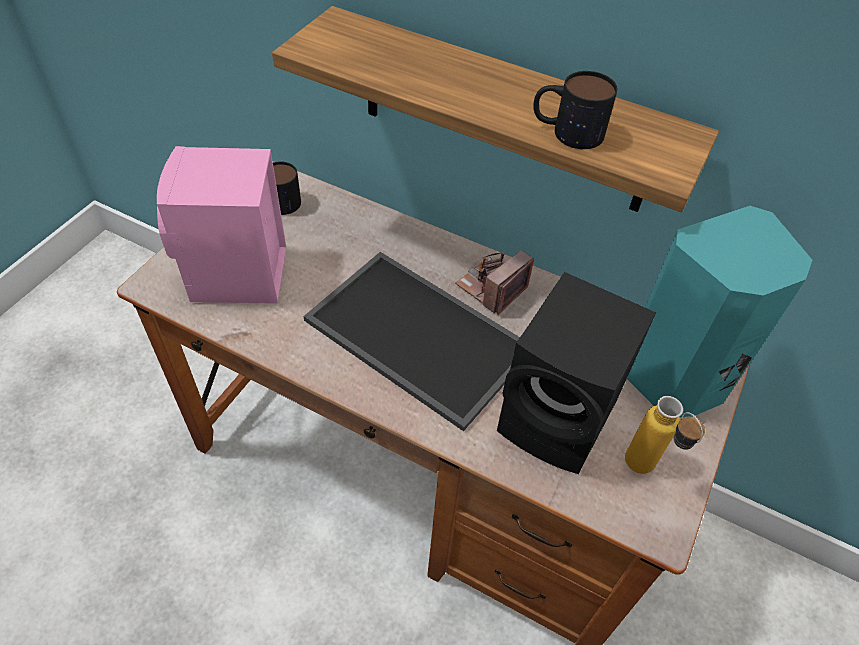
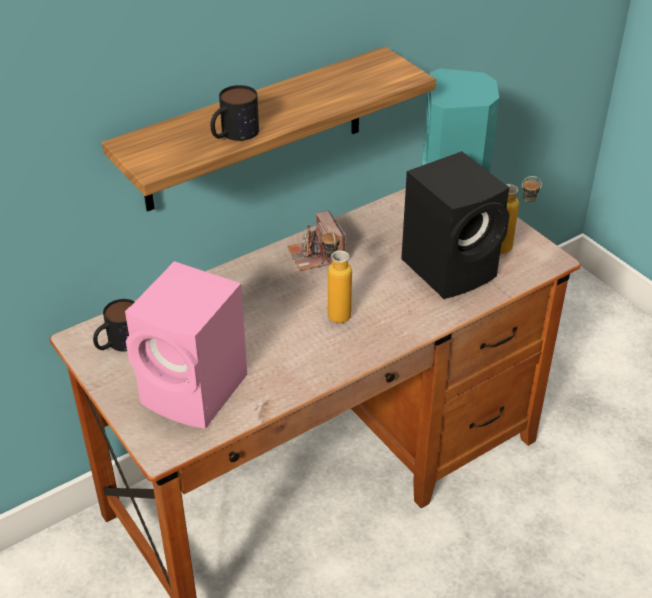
camera: 60 degrees left, 10 degrees down
(414, 336) = (335, 310): tray -> bottle
(566, 131) = (346, 94): mug -> mug (233, 134)

